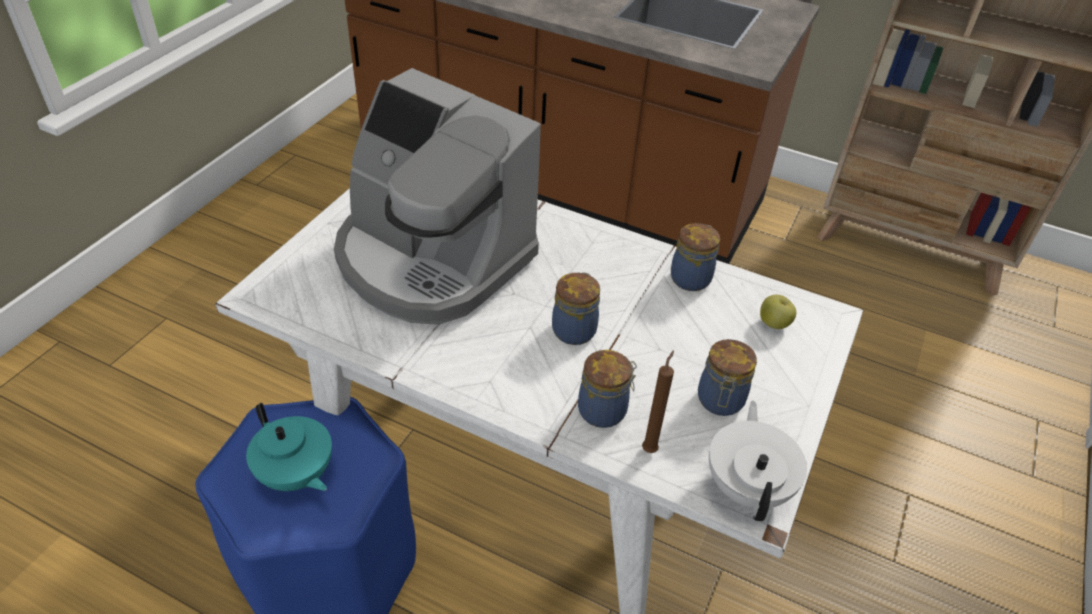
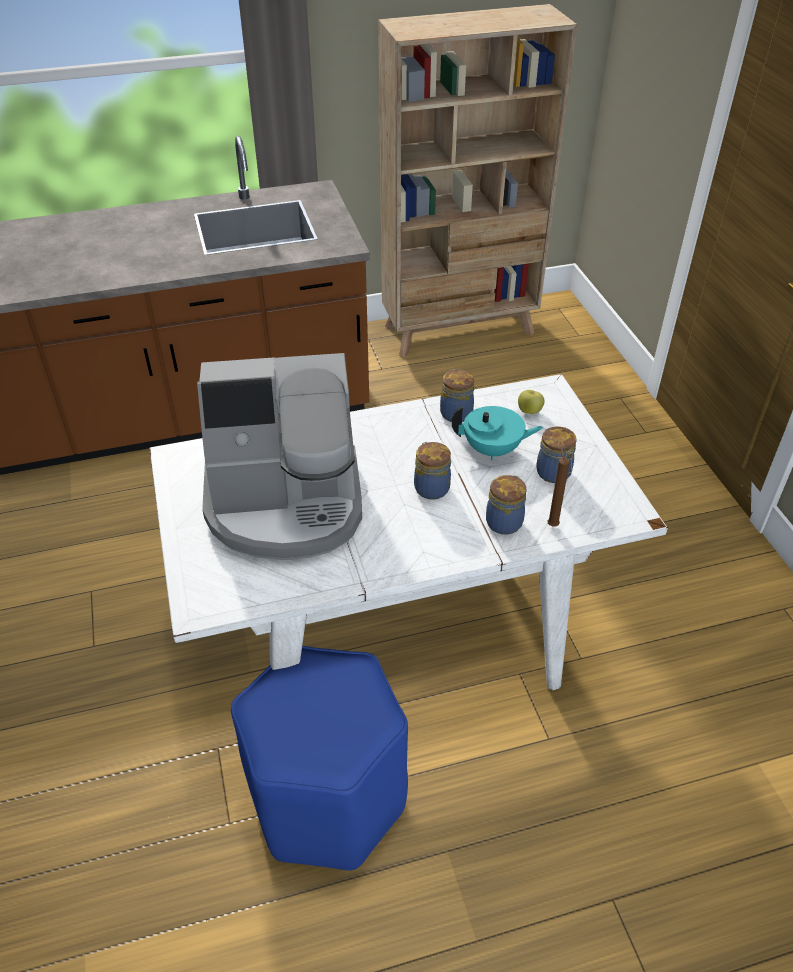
camera: 40 degrees left, 0 degrees up
(296, 475) = (322, 718): turquoise teapot -> turquoise teapot (493, 450)
(748, 486) = (618, 508): white teapot -> none

